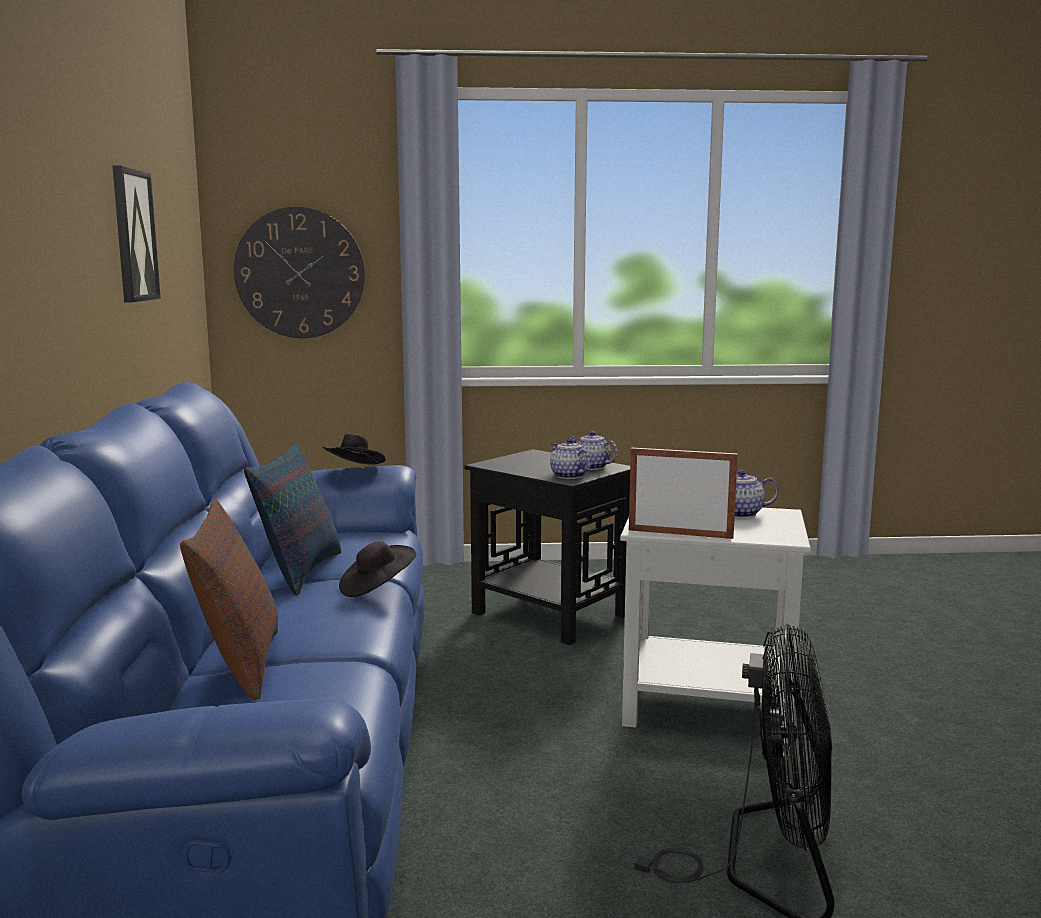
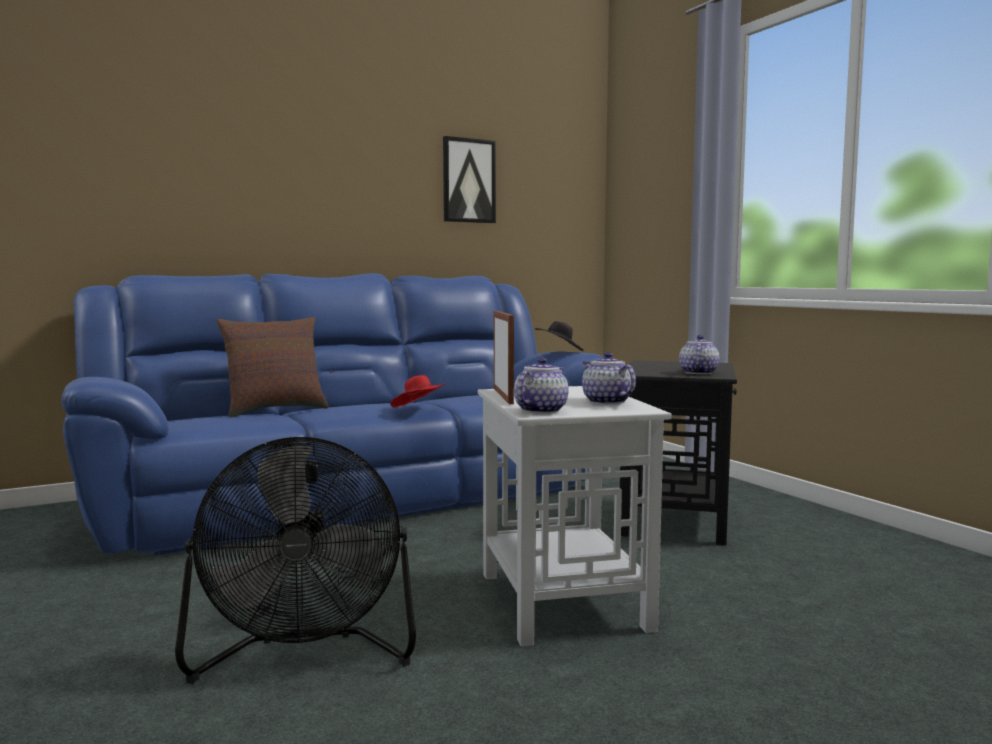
camera: 65 degrees right, 5 degrees down
(300, 273) = (649, 209): wall clock -> none
(301, 572) = (434, 399): blue pillow -> none
(377, 588) = (418, 409): black hat -> red hat
(568, 476) = (649, 372): teapot -> teapot (541, 410)

